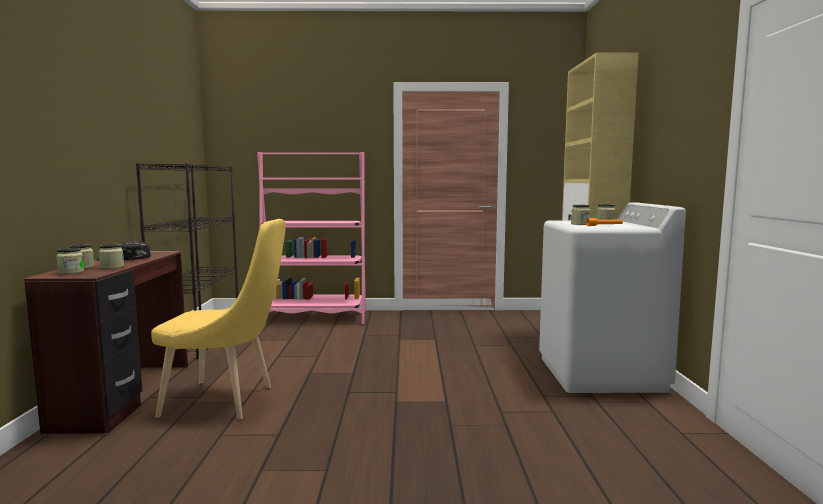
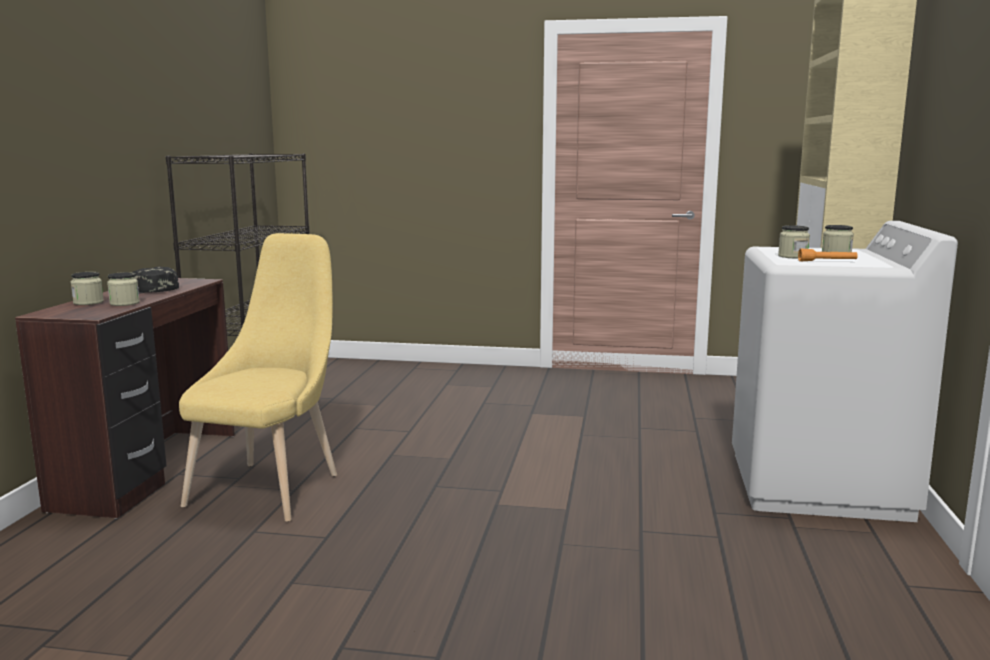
camera: 10 degrees right, 5 degrees up
(71, 272) = (72, 310): jar -> none
(226, 401) = (271, 487): yellow chair -> yellow chair turned 90 degrees counterclockwise
(315, 318) = (422, 373): pink bookcase -> none

